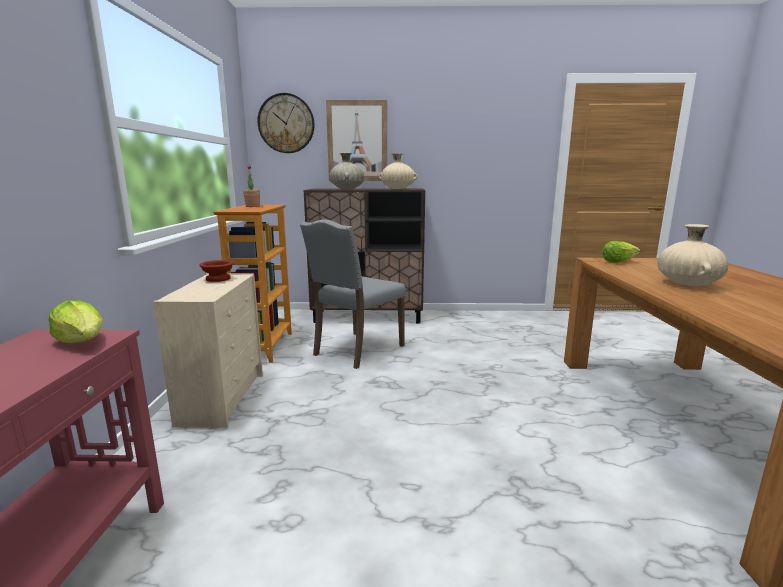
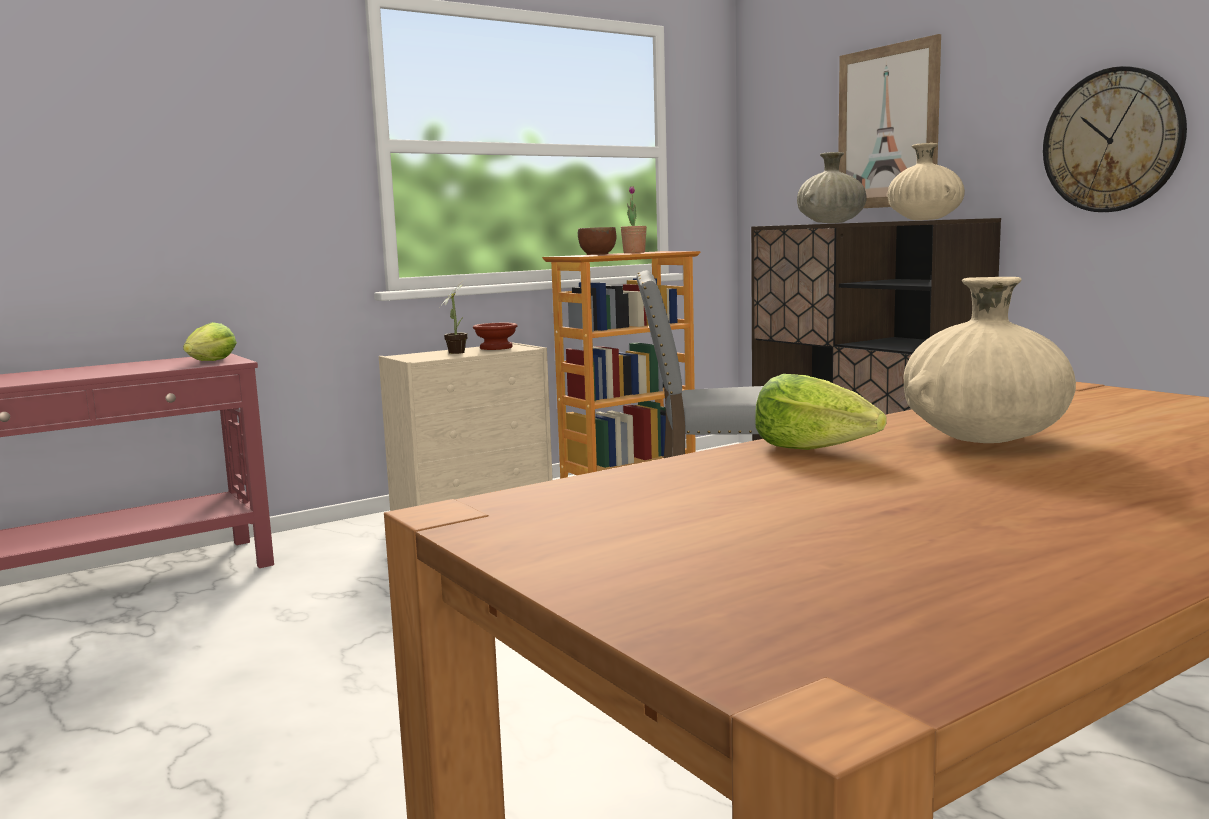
camera: 55 degrees right, 5 degrees down
(206, 287) = (457, 352): none -> potted plant
(238, 208) = (598, 254): none -> brown bowl
(286, 123) = (785, 109): wall clock -> wall clock (1112, 140)
(618, 261) = (1111, 396): lettuce -> lettuce (815, 449)

